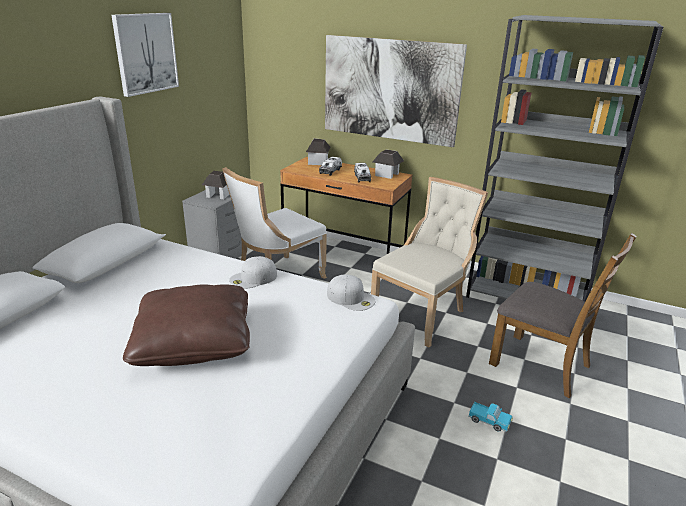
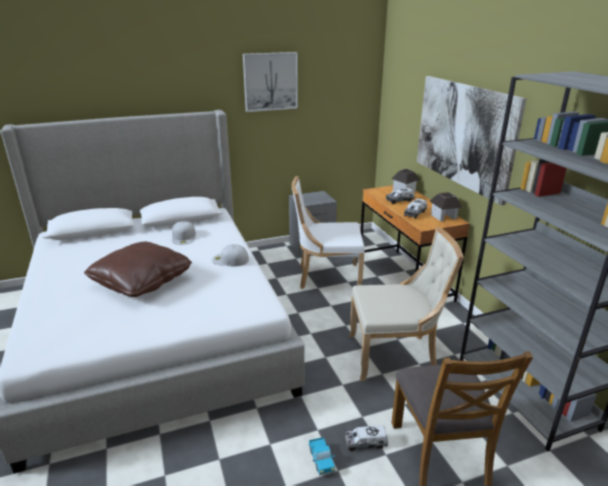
camera: 45 degrees right, 0 degrees up
(218, 195) = (316, 198): toy house -> none
(351, 298) = (260, 298): white cap -> white cap (184, 237)
(495, 389) = (365, 443): none -> toy truck

